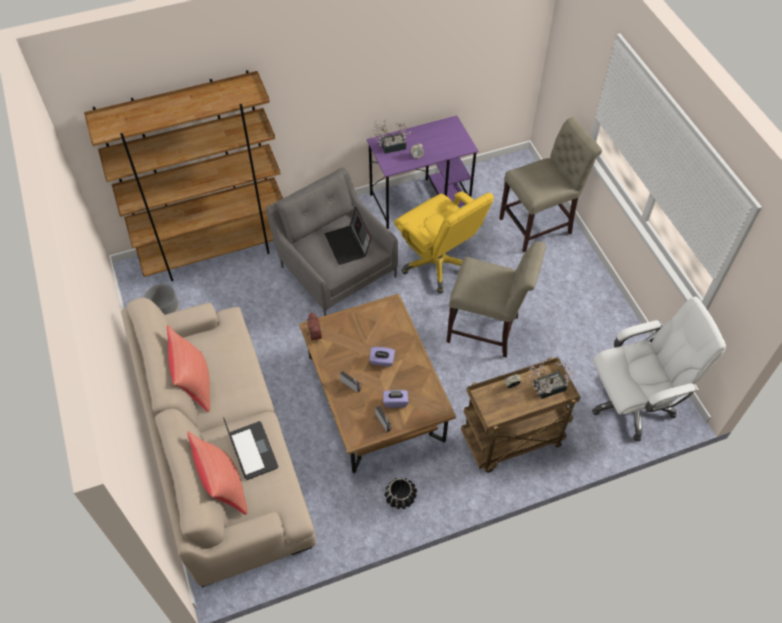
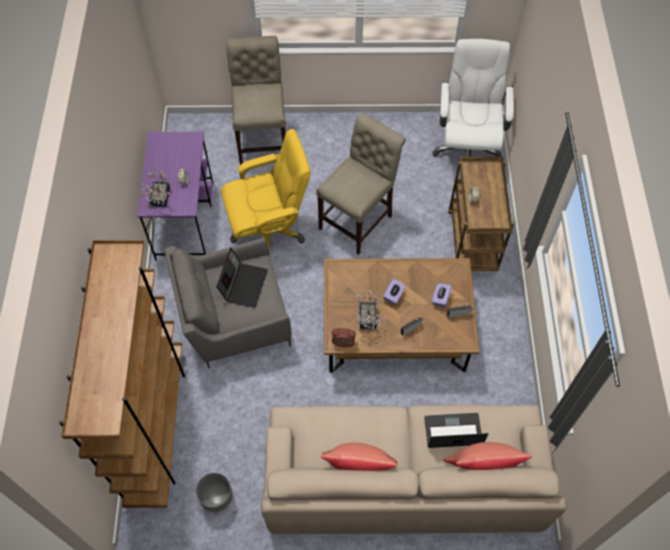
camera: 70 degrees left, 5 degrees up
(348, 245) = (243, 284): laptop -> laptop turned 75 degrees counterclockwise
(400, 497) = (499, 341): black planter -> none
(546, 388) = (483, 177): potted plant -> potted plant (367, 320)

